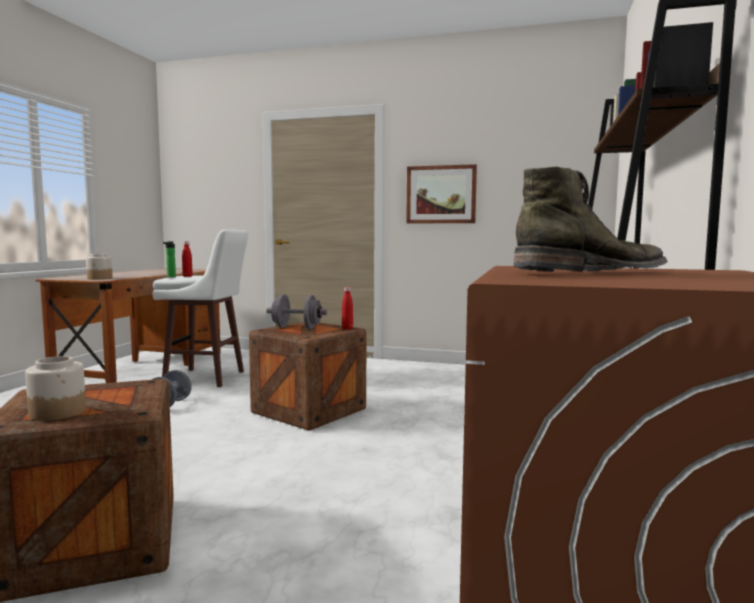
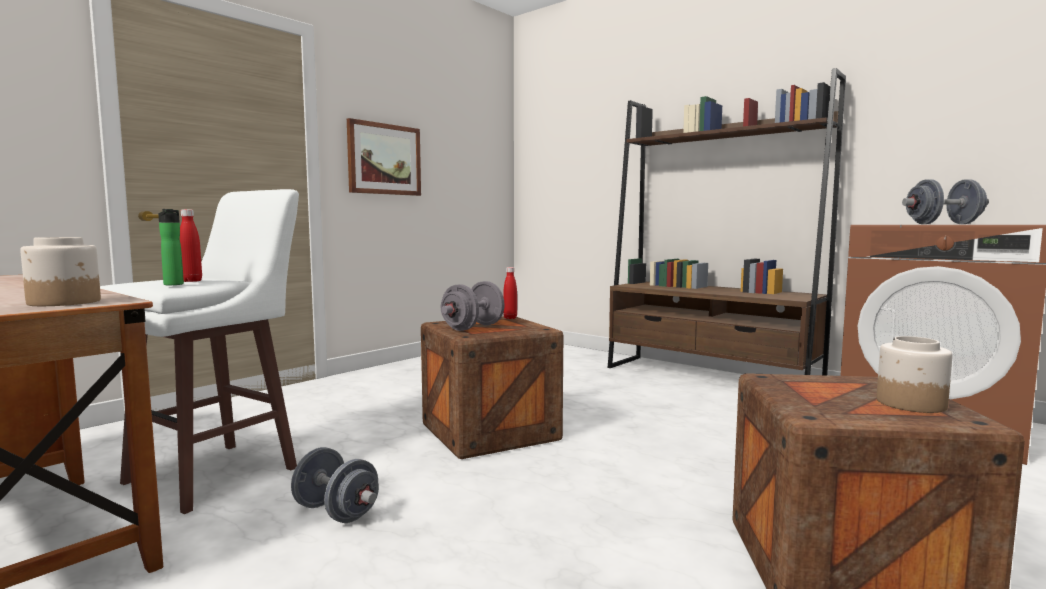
camera: 65 degrees left, 0 degrees up
(593, 273) = (943, 224): green boot -> grey dumbbell

